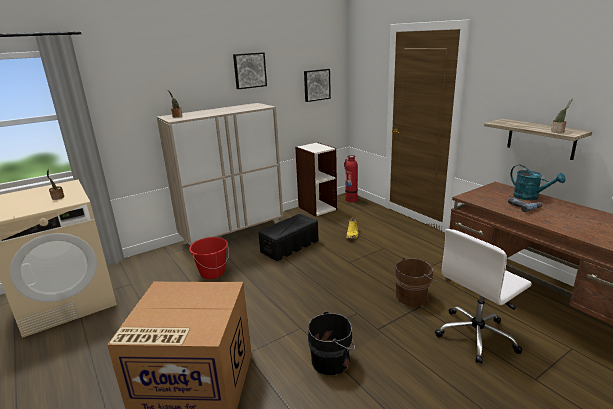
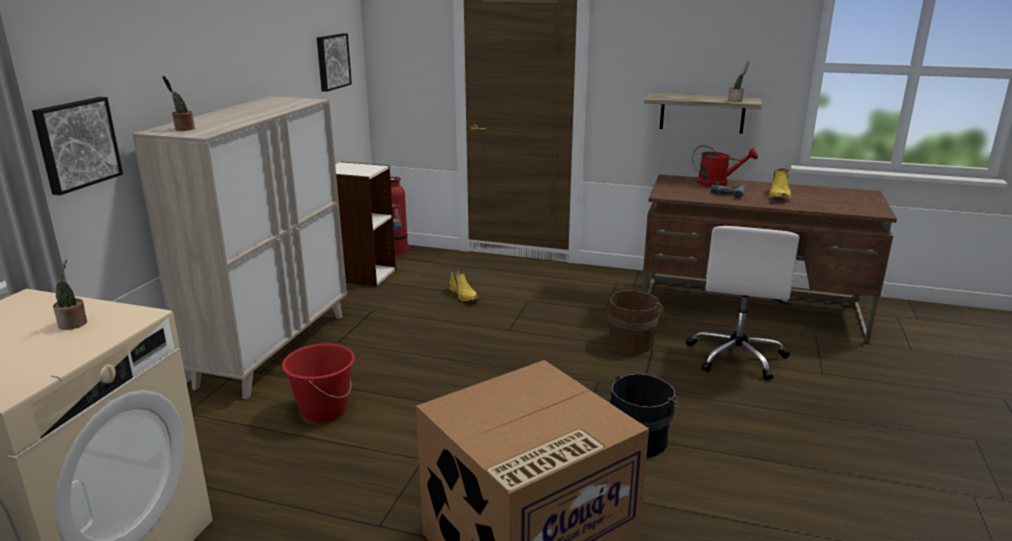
camera: 40 degrees left, 0 degrees up
(249, 70) = (252, 36): picture -> picture (76, 144)
(289, 246) = (396, 337): black storage box -> none
(530, 197) = (718, 183): turquoise watering can -> red watering can
(568, 218) = (779, 196): none -> yellow boot

